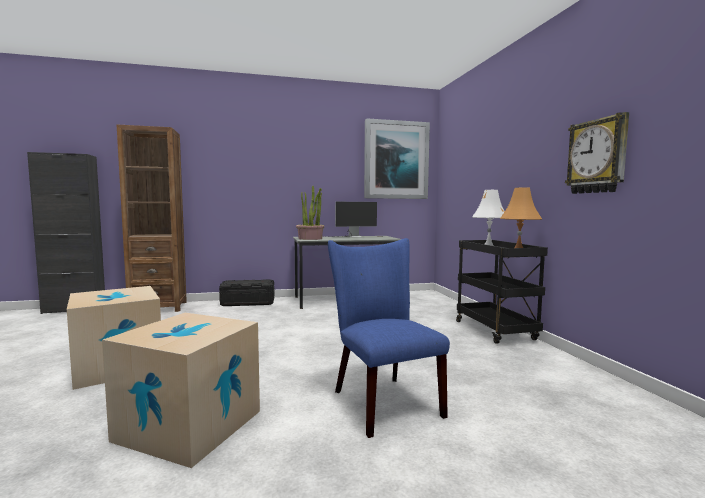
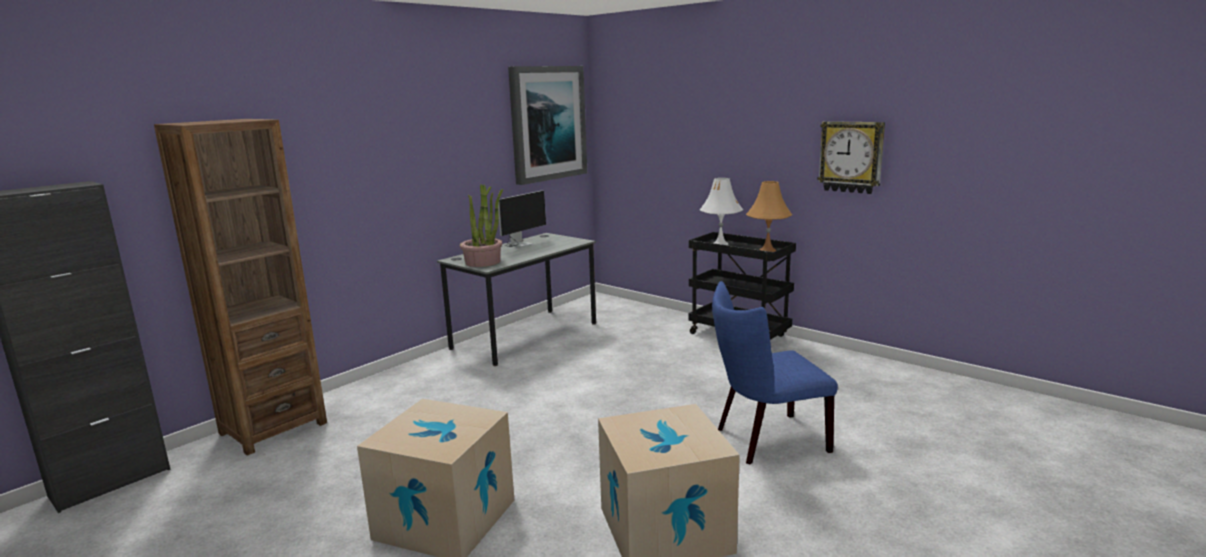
camera: 35 degrees left, 10 degrees up
(248, 302) = (401, 377): black storage box -> none
(381, 400) = (765, 440): blue chair -> blue chair turned 45 degrees counterclockwise

